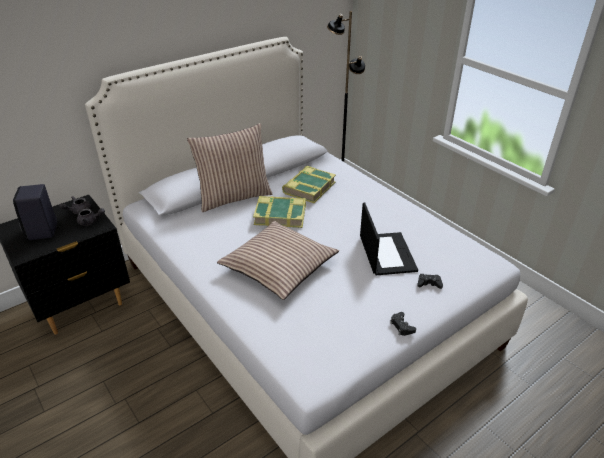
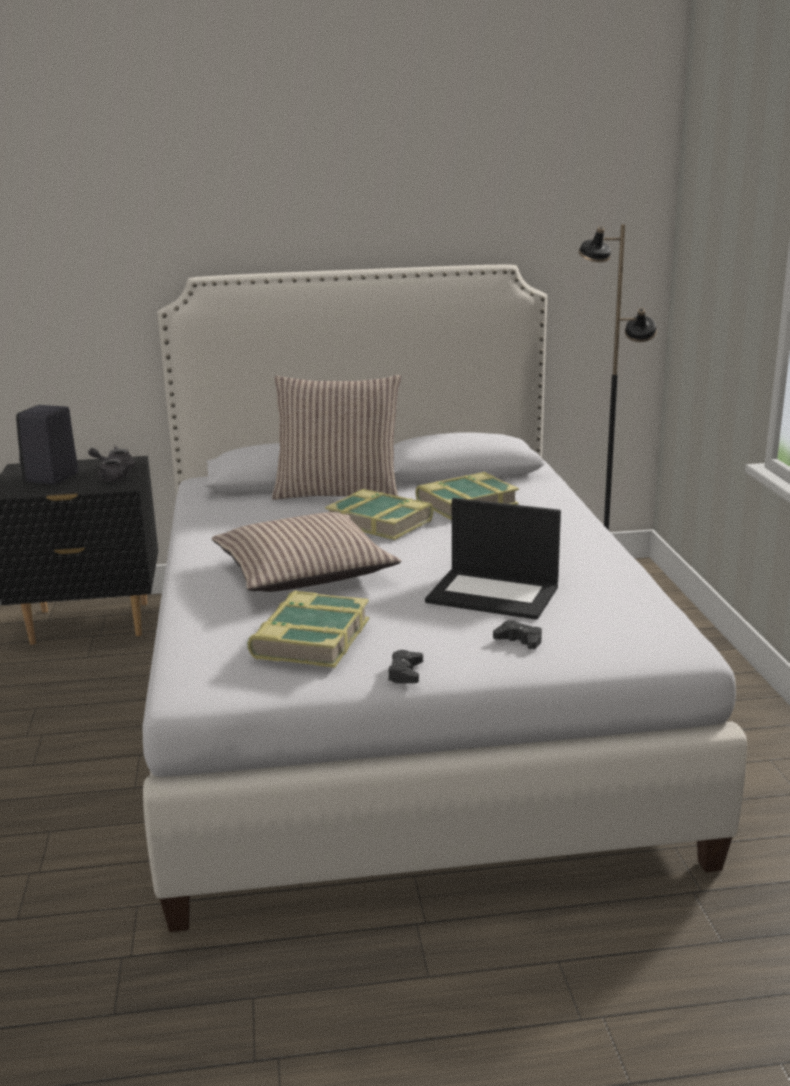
camera: 30 degrees right, 15 degrees down
(336, 320) = (310, 639): none -> book
(386, 253) = (494, 594): laptop -> laptop turned 90 degrees clockwise

